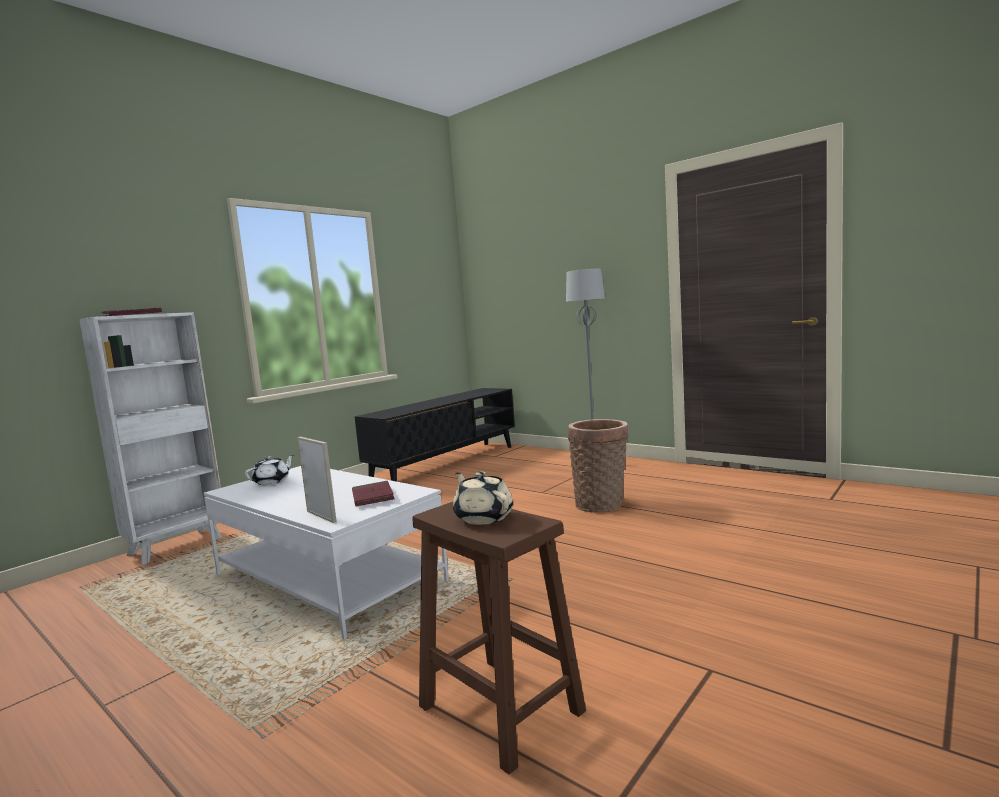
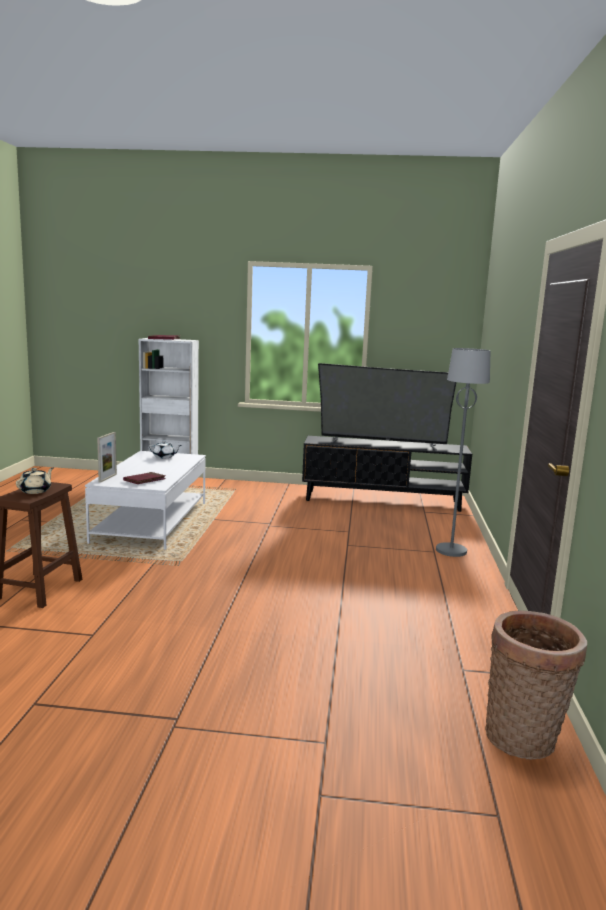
camera: 55 degrees right, 5 degrees up
(439, 401) = (382, 444): none -> television
(601, 504) = (340, 569): basket -> basket (524, 739)

